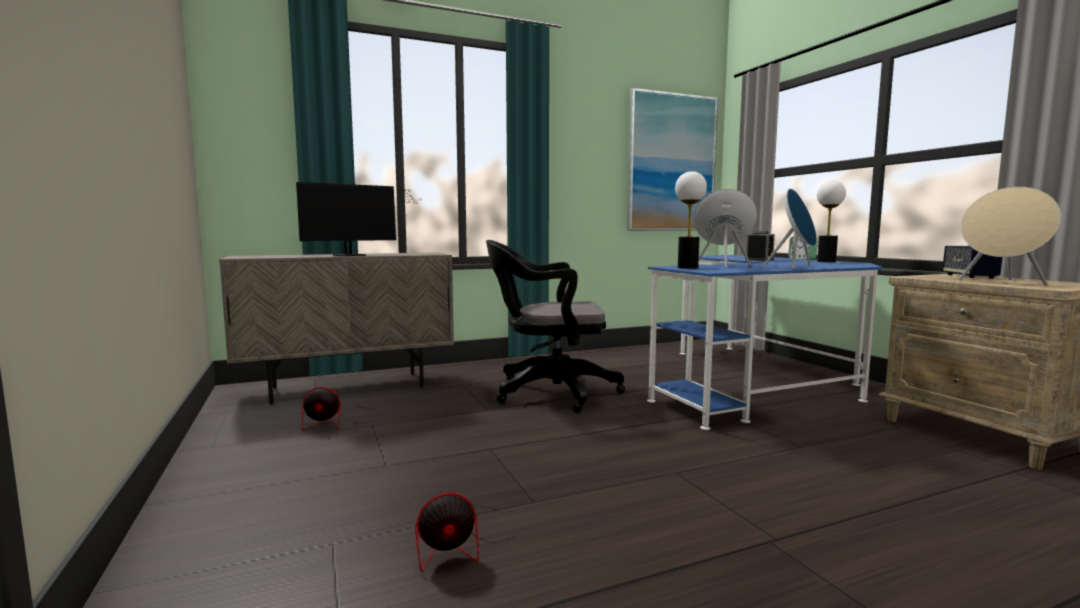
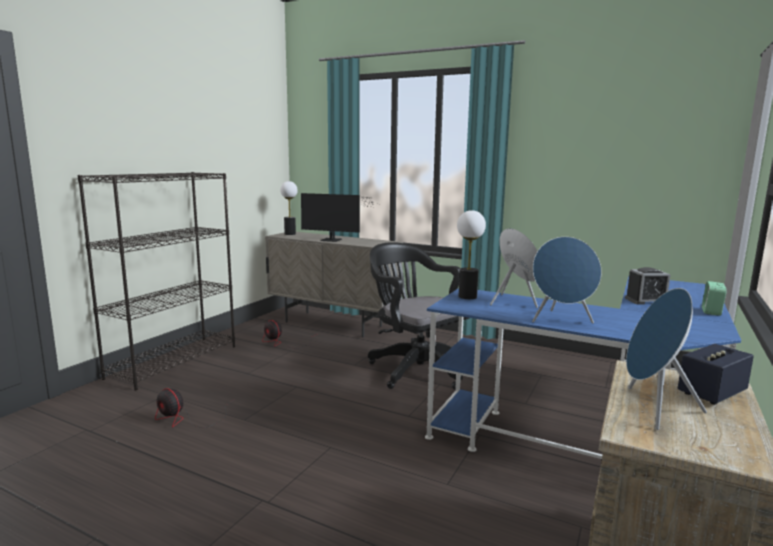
camera: 50 degrees right, 5 degrees up
(204, 506) = (174, 361): none -> black bookcase
(671, 163) = (669, 166): picture -> none
(826, 261) = (695, 322): table lamp -> table lamp (290, 234)
(1002, 282) = (652, 409): beige speaker -> blue speaker

